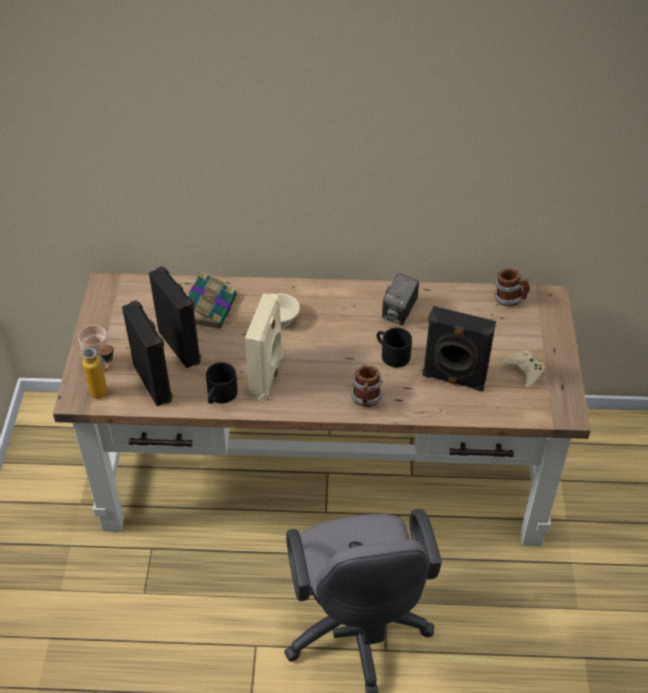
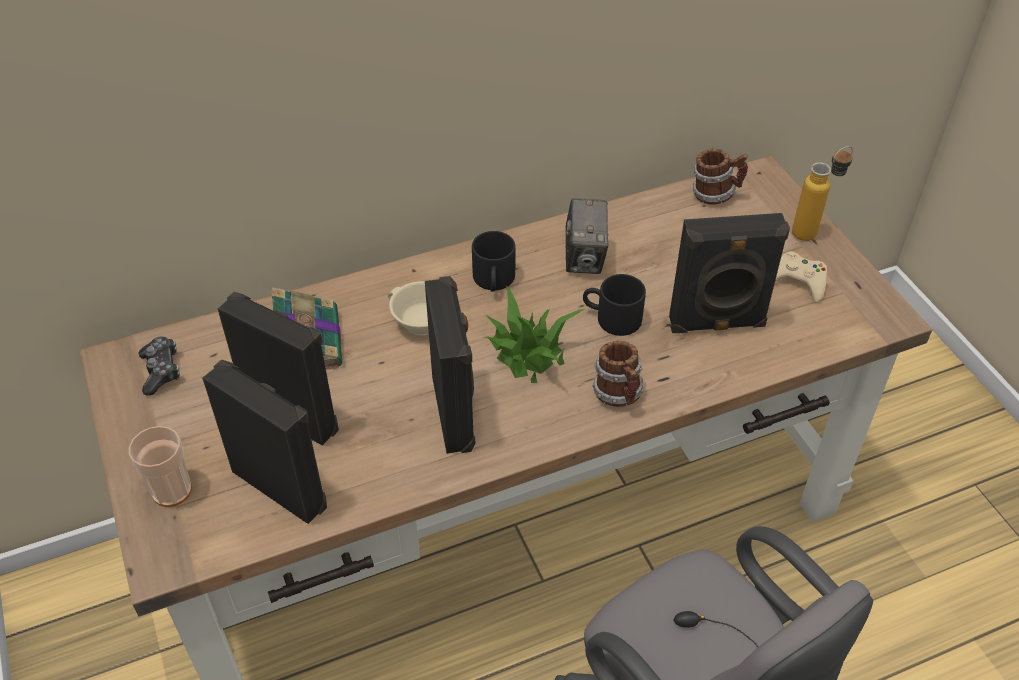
camera: 25 degrees left, 0 degrees up
(106, 393) = (210, 533): bottle -> bottle (812, 230)
(125, 298) = (161, 371): none -> game controller
(220, 396) = (401, 469): black mug -> black mug (494, 281)
(267, 376) = (455, 412): beige speaker -> black speaker
(329, 357) = (528, 352): none -> potted plant

